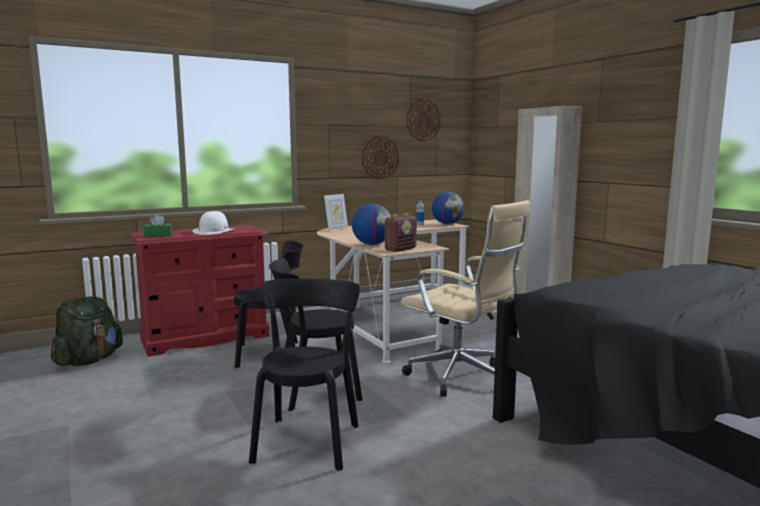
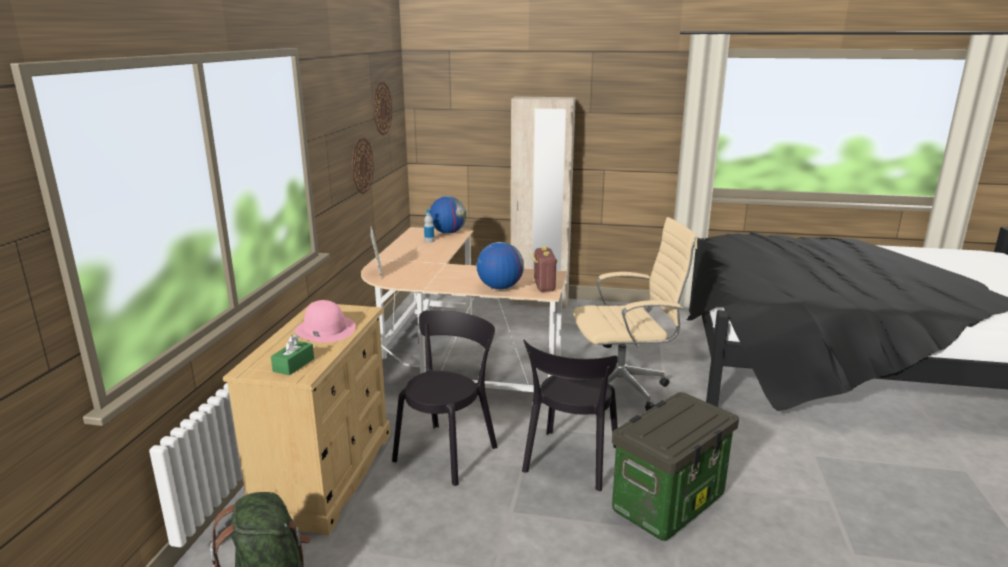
camera: 50 degrees left, 10 degrees up
(205, 337) = (327, 474): red dresser -> beige dresser
(214, 231) = (325, 329): white hat -> pink hat
(308, 440) = (668, 502): black chair -> storage box

